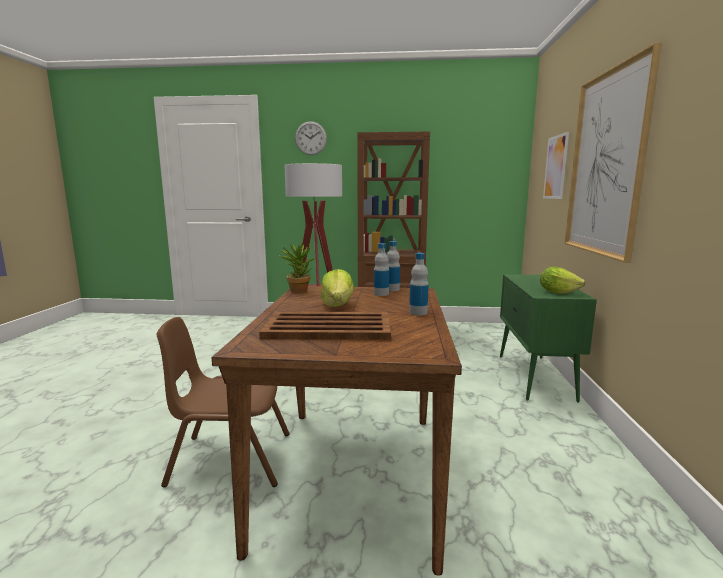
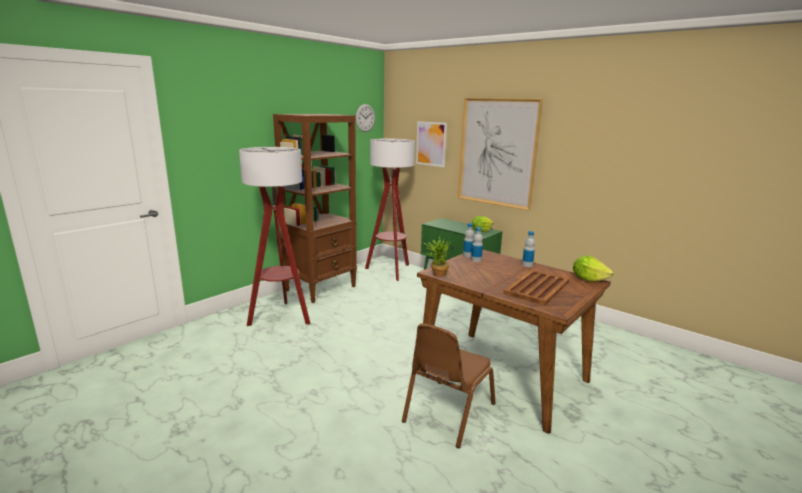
camera: 55 degrees left, 5 degrees up
(310, 138) = (220, 112): wall clock -> wall clock (365, 118)
(337, 305) = (491, 275): lettuce -> lettuce (588, 279)
(489, 337) = (390, 271): none -> floor lamp

